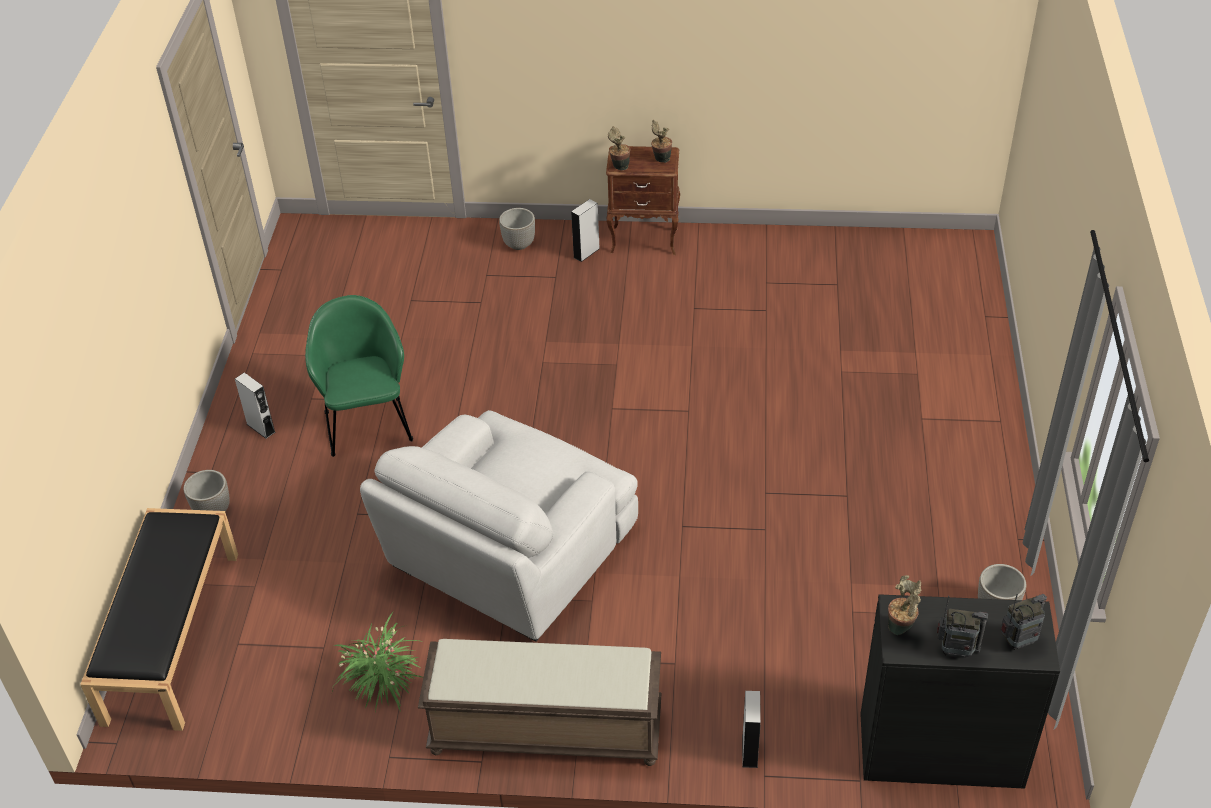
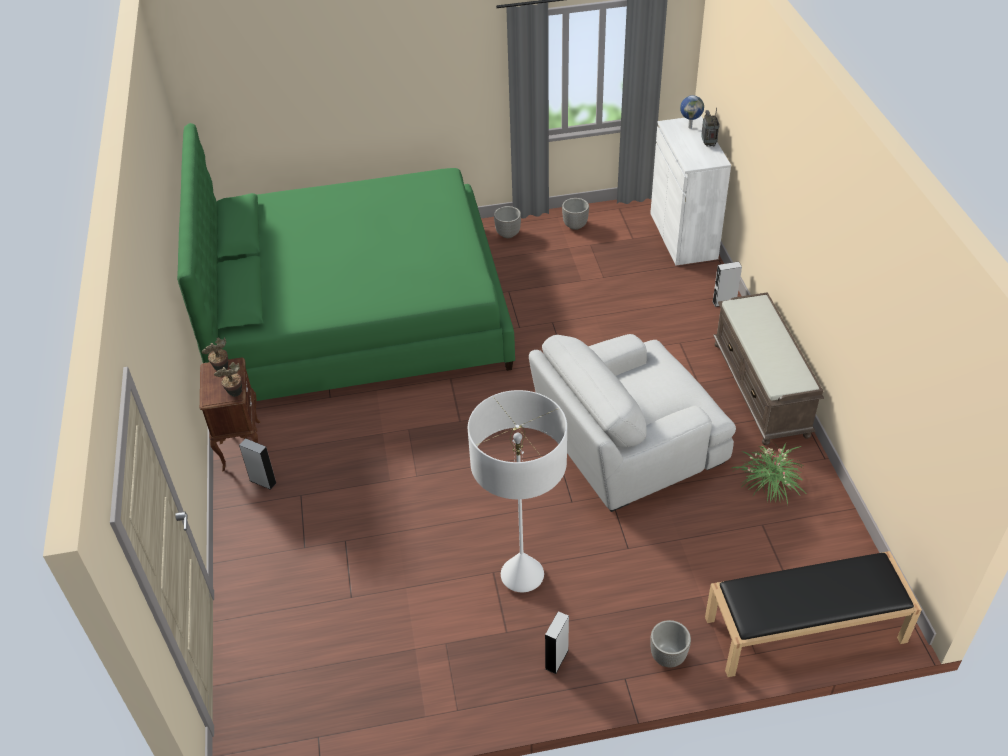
camera: 105 degrees left, 0 degrees up
(367, 421) = (522, 577): green armchair -> white floor lamp
(508, 552) = (626, 444): white armchair -> white armchair turned 135 degrees clockwise
(518, 244) = (254, 535): planter -> planter (507, 234)
(843, 343) = (357, 312): none -> green bed
(901, 627) = (703, 161): potted plant -> none
(940, 750) = (683, 235): black cabinet -> white cabinet
(1018, 641) = (690, 127): radio -> globe

